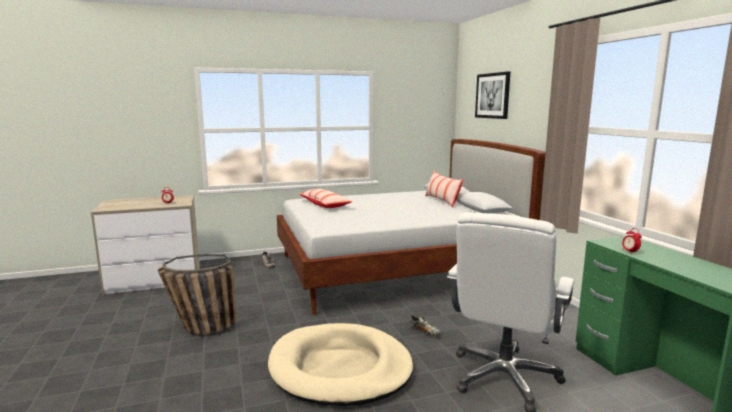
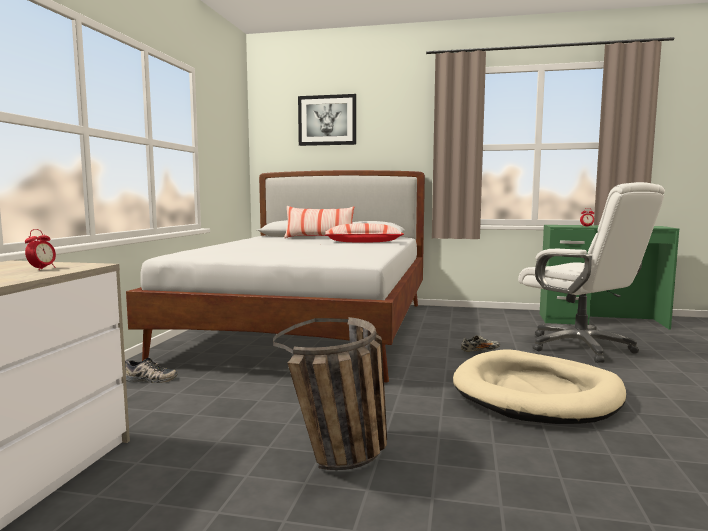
camera: 60 degrees left, 5 degrees down
(324, 205) = (240, 252): pillow -> pillow (363, 242)

